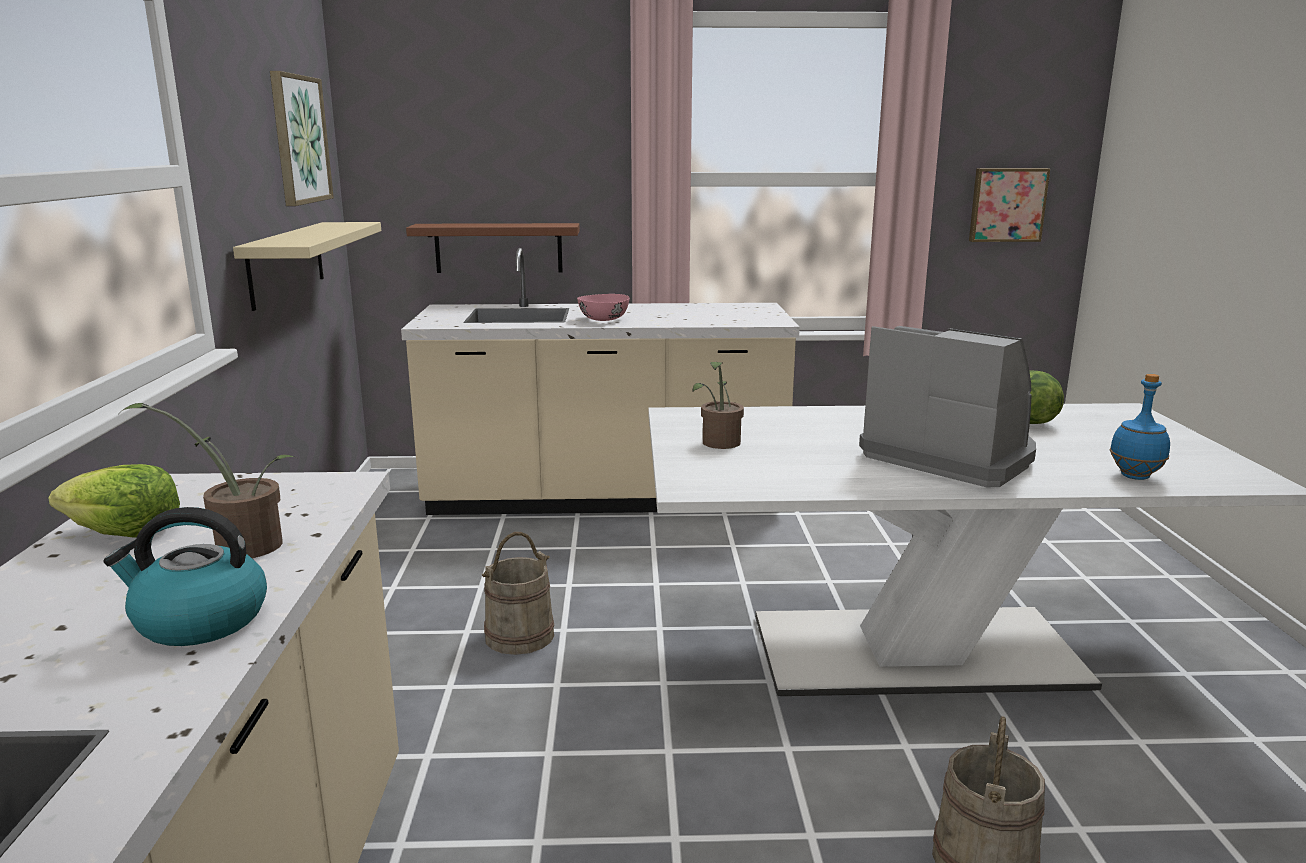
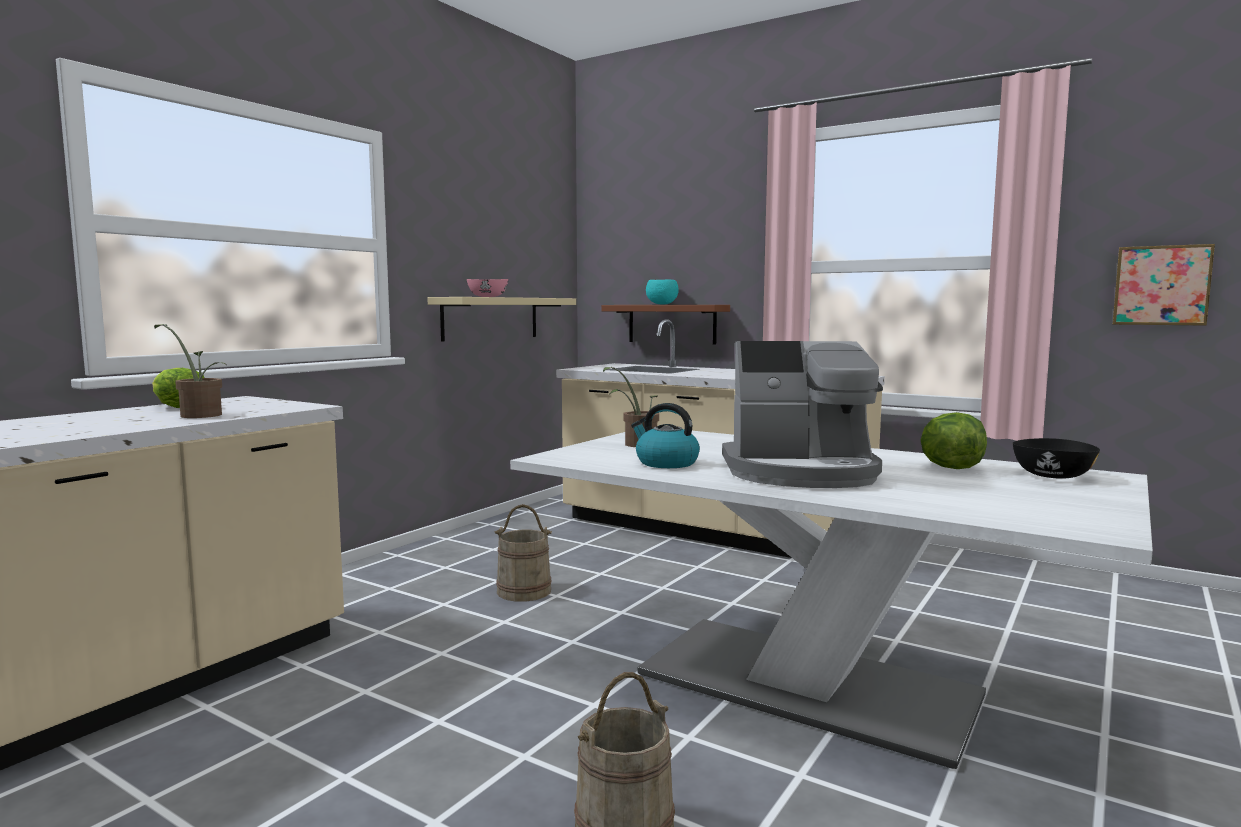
camera: 35 degrees right, 10 degrees down
(199, 621) = (108, 427): kettle -> kettle (665, 463)
(299, 139) = (524, 240): picture -> none
(492, 224) = (662, 304): none -> turquoise bowl
(603, 319) = (702, 374): pink bowl -> pink bowl (487, 297)
(949, 456) = (801, 472): coffee machine -> coffee machine turned 105 degrees clockwise
(1101, 418) = (1052, 476): none -> black bowl
(1134, 476) = (951, 506): blue bottle -> none

